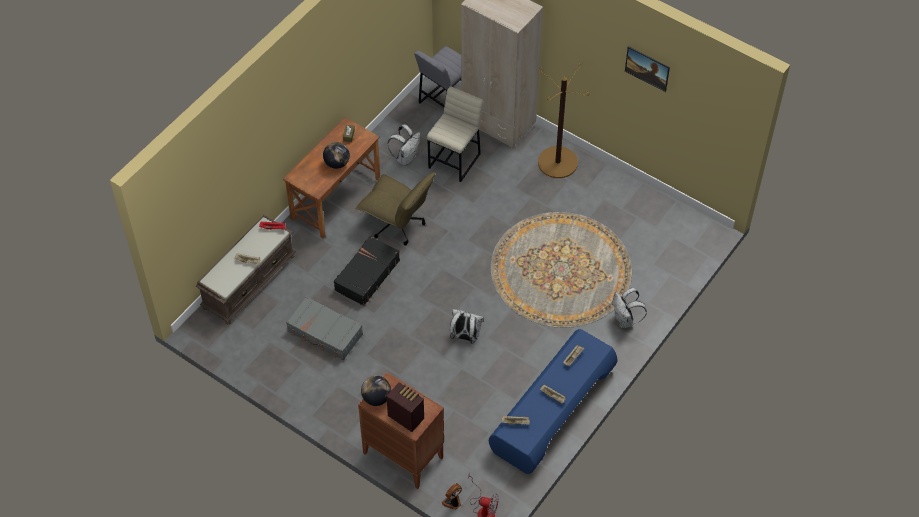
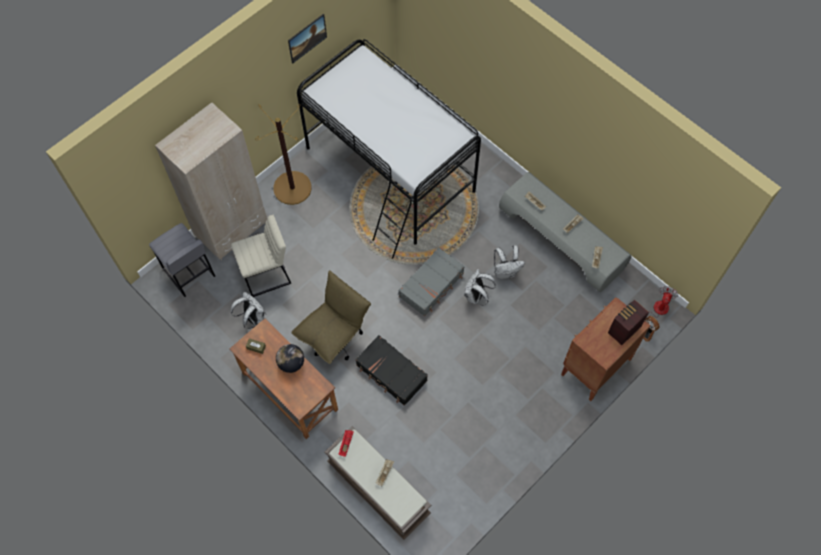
camera: 80 degrees left, 10 degrees up
(325, 333) = (453, 420): grey suitcase -> grey suitcase (432, 285)
(376, 398) = (601, 353): globe -> none
(455, 160) = (267, 274): beige chair -> beige chair turned 120 degrees clockwise
(553, 409) = (561, 238): blue bench -> grey bench
(598, 241) = (390, 172): none -> black bed
(625, 320) = (478, 168): white backpack -> white backpack (505, 272)

